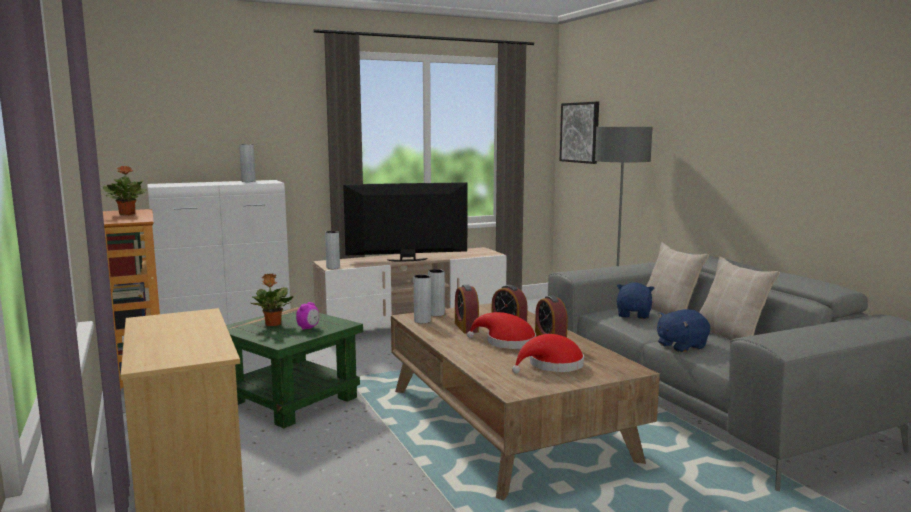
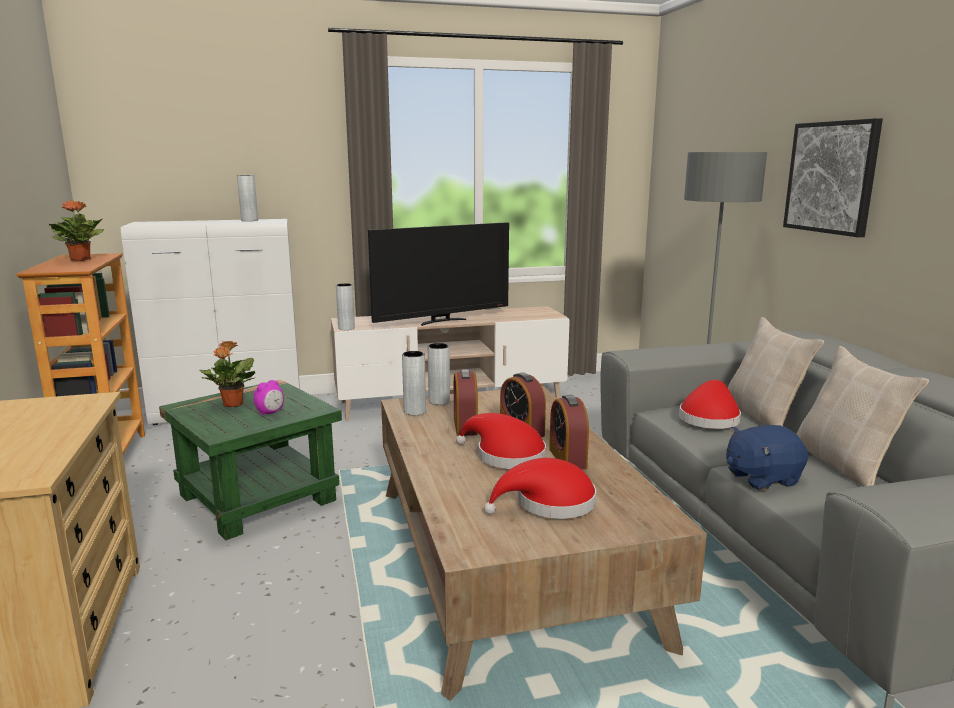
camera: 10 degrees right, 5 degrees up
(407, 260) = (442, 321): television -> television turned 150 degrees clockwise
(580, 132) = (678, 161): picture -> picture (831, 177)
(634, 315) = (709, 418): blue plush toy -> red hat

